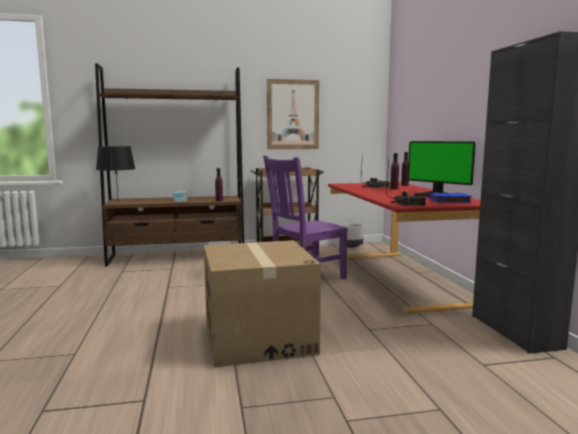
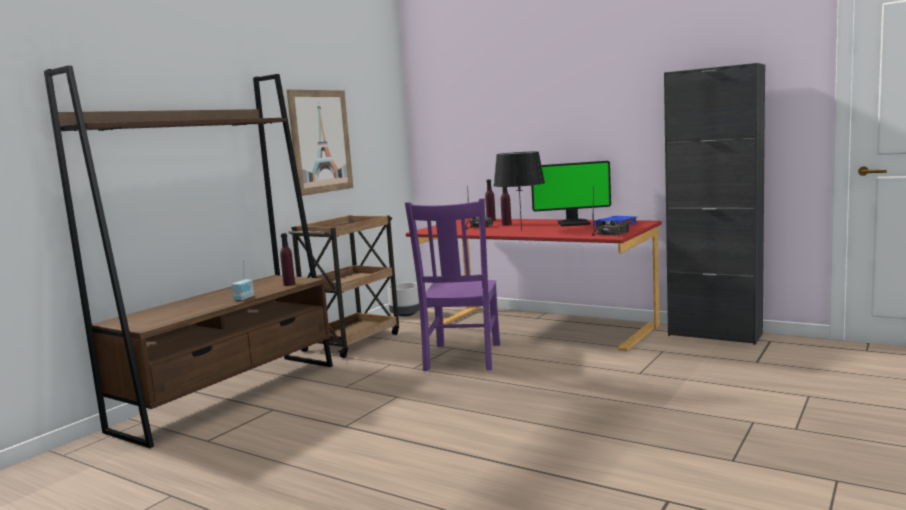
camera: 45 degrees left, 0 degrees up
(117, 202) = (143, 324): black table lamp -> black table lamp (521, 230)
(258, 338) = (591, 418): cardboard box -> none

